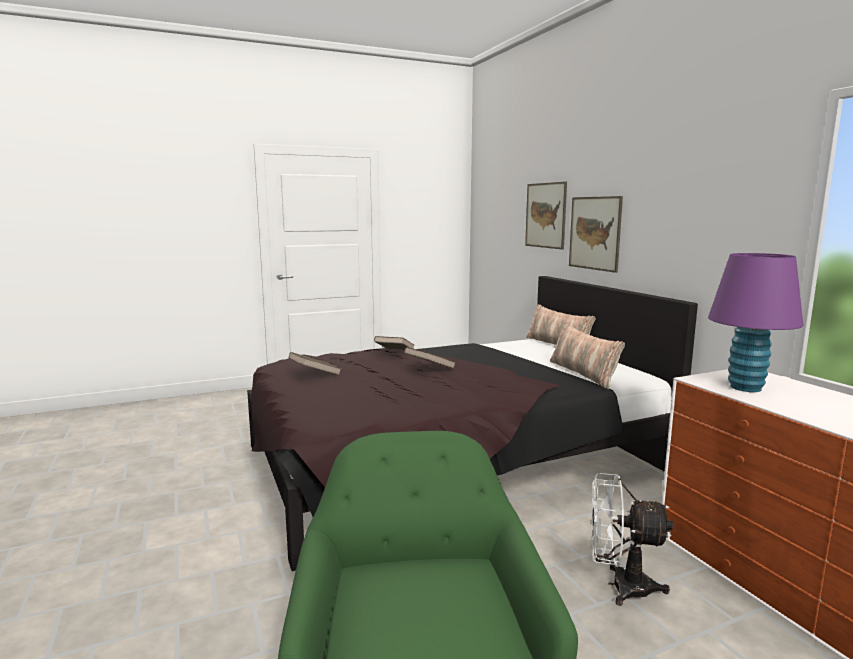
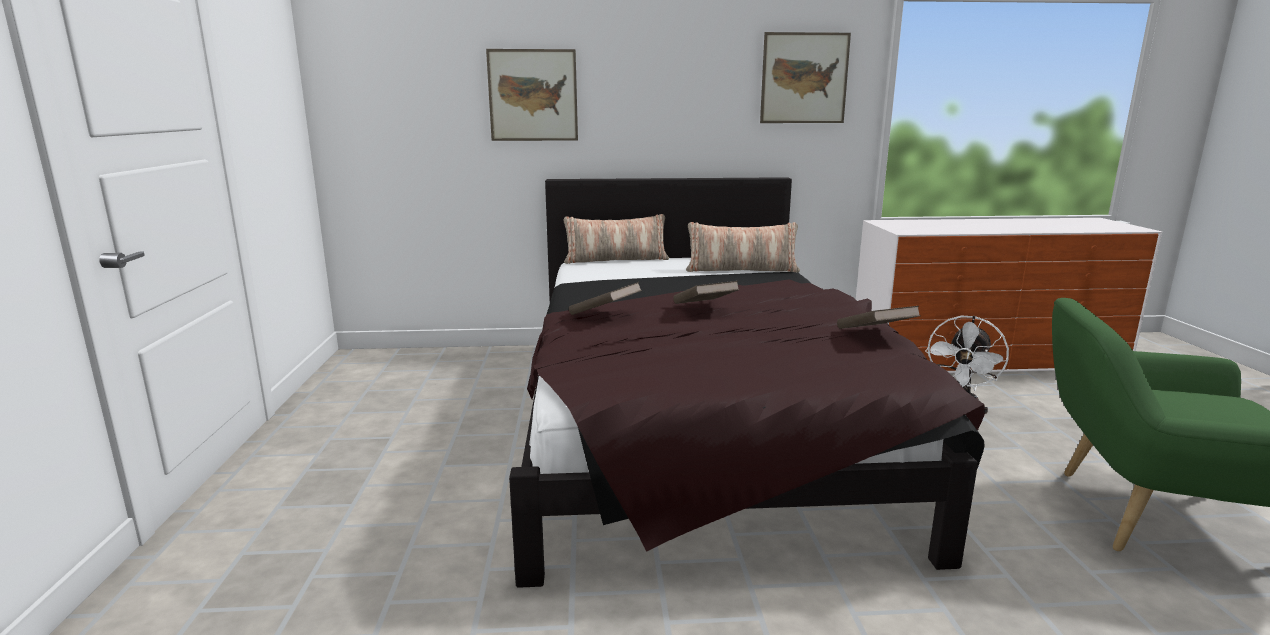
camera: 70 degrees left, 5 degrees up
(315, 374) = (681, 365): brown book -> brown book (875, 334)
(594, 233) = (635, 116): picture -> picture (804, 78)
(745, 387) = (927, 228): purple table lamp -> none

